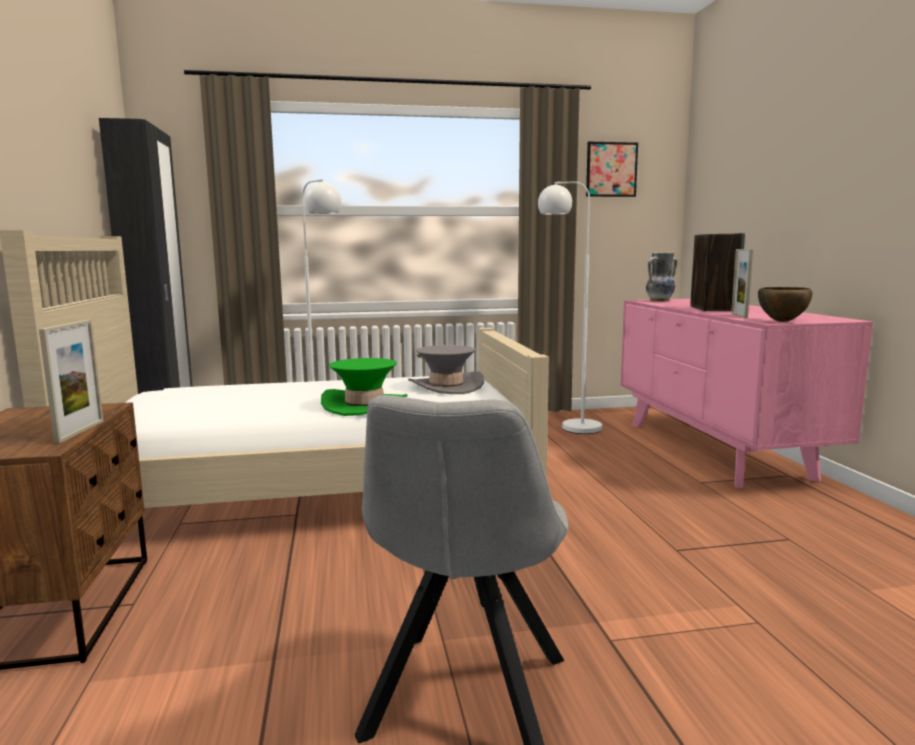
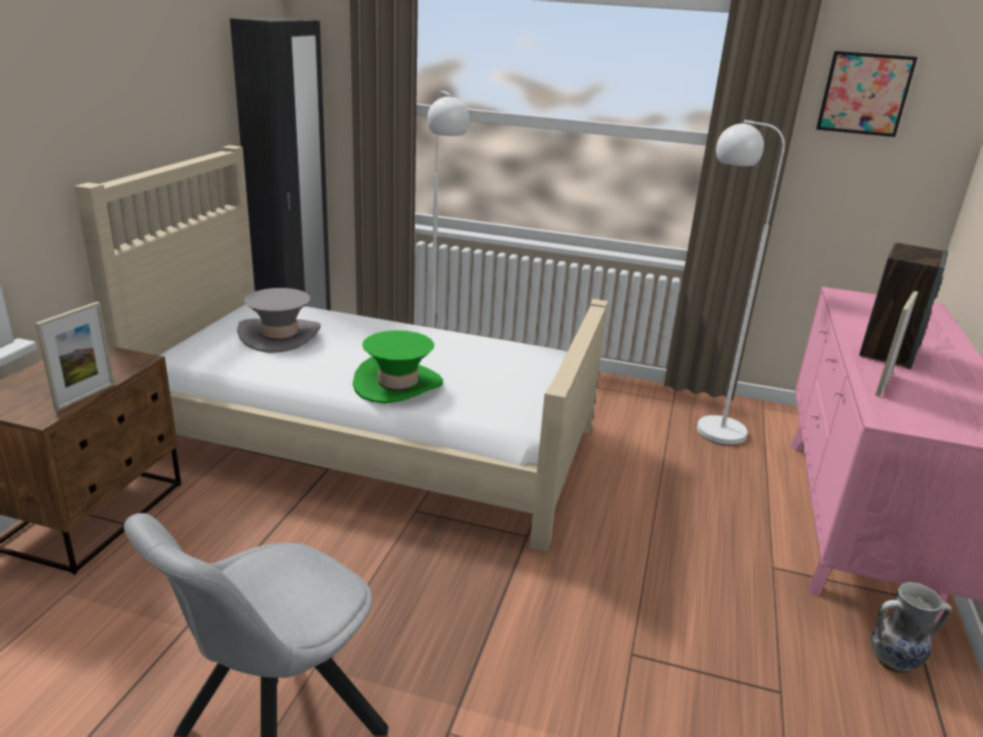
camera: 25 degrees right, 15 degrees up
(446, 386) = (511, 372): grey hat -> grey hat (280, 336)
(660, 301) = (864, 302): vase -> vase (893, 662)
(782, 321) = (907, 423): brown bowl -> none

